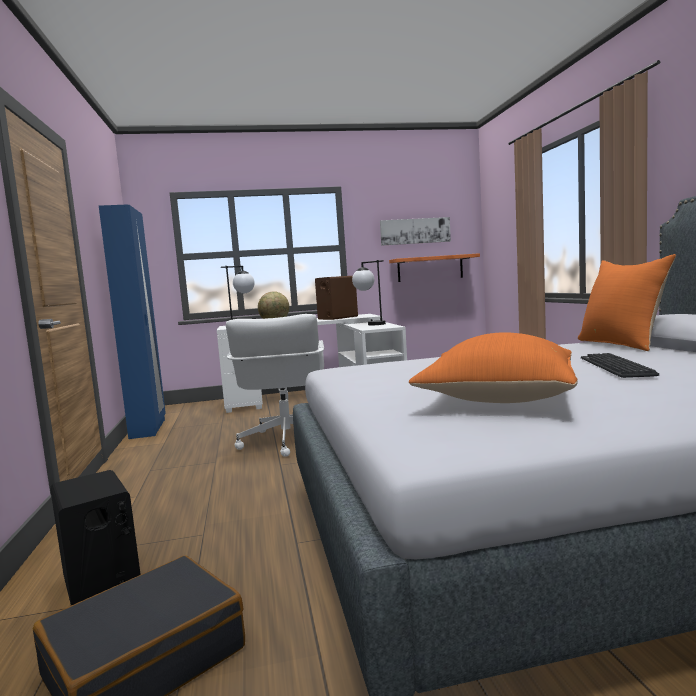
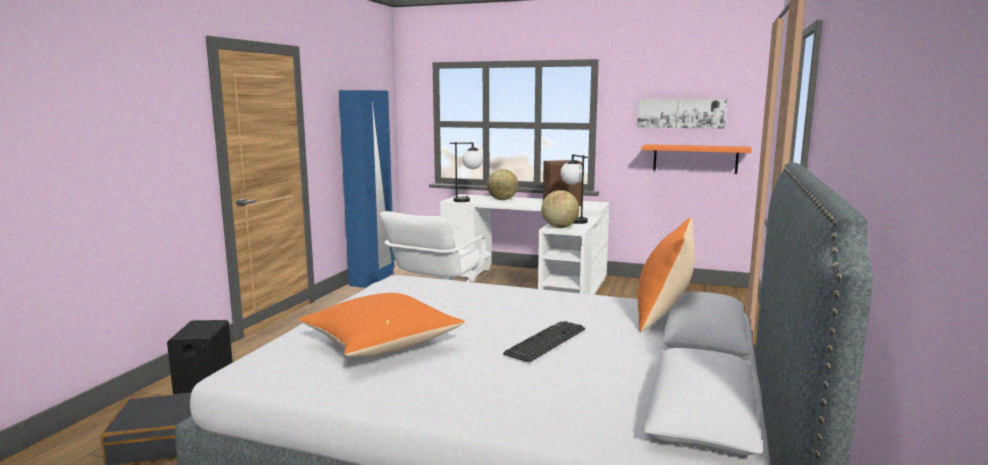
camera: 30 degrees right, 5 degrees up
(374, 327) = (559, 227): none -> globe

